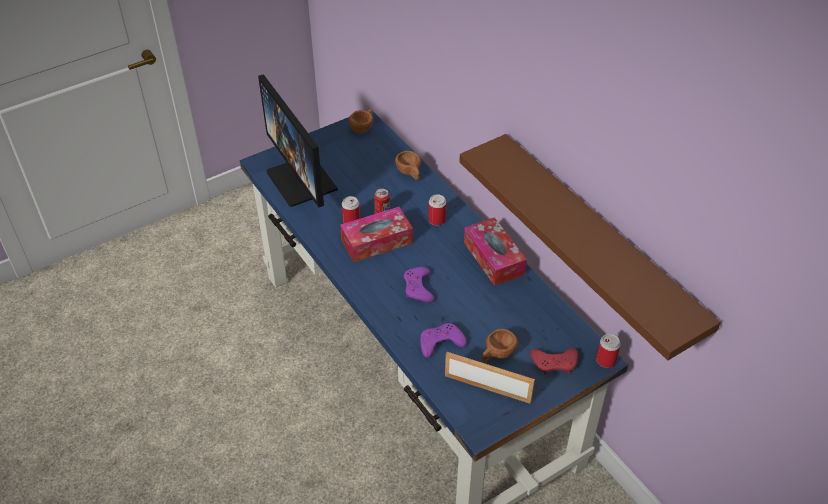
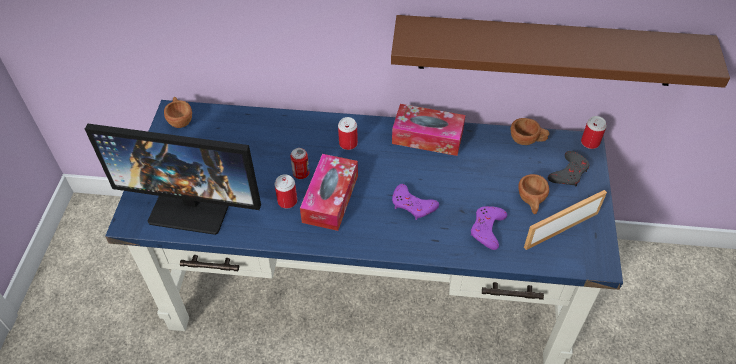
camera: 50 degrees left, 5 degrees up
(410, 173) = (274, 125): brown cup -> brown cup (527, 140)
(555, 363) = (569, 172): red game controller -> grey game controller

